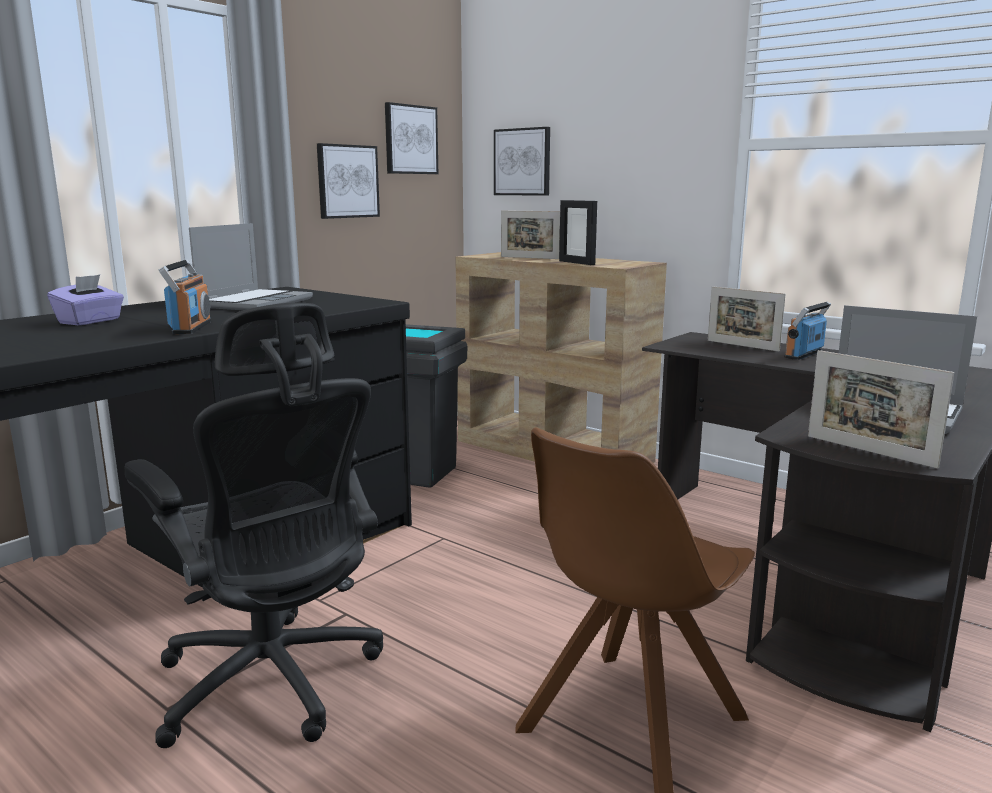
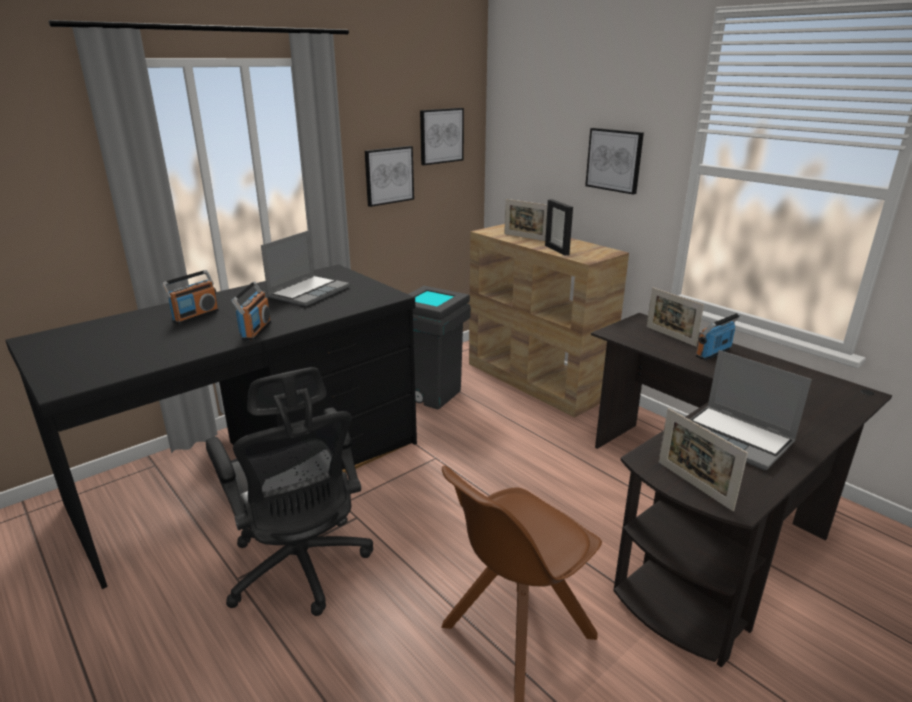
camera: 10 degrees right, 10 degrees up
(90, 321) = (195, 316): purple tissue box -> radio
(522, 162) = (528, 154): picture -> picture (614, 160)

